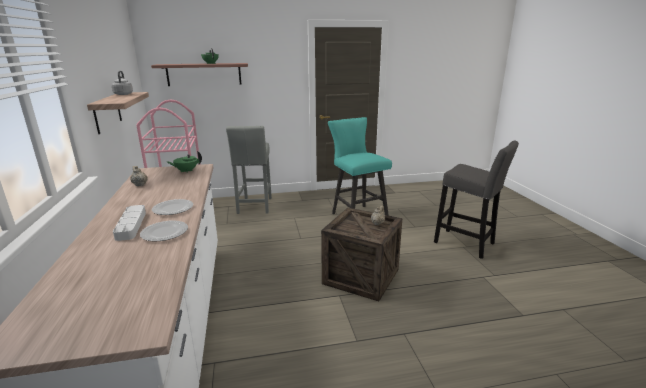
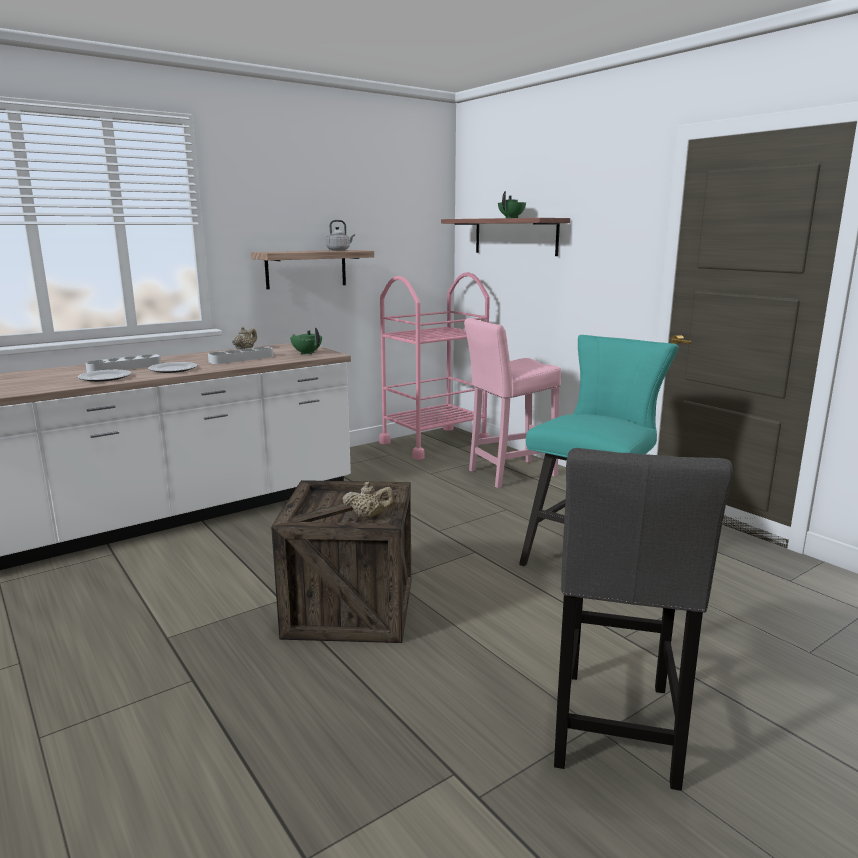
camera: 65 degrees right, 5 degrees down
(171, 187) = (241, 359): none -> grey tray
(255, 206) = (508, 474): grey stool -> pink stool

